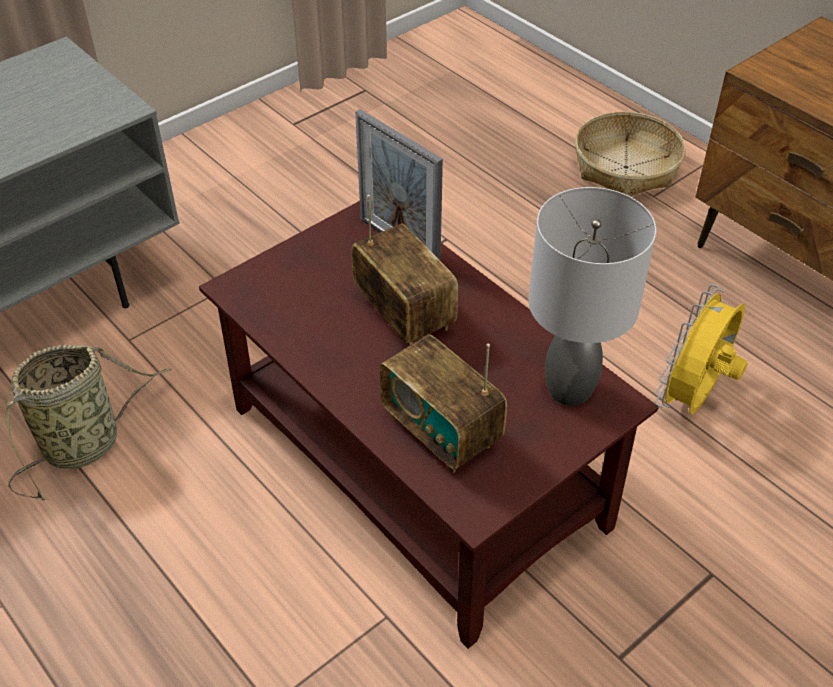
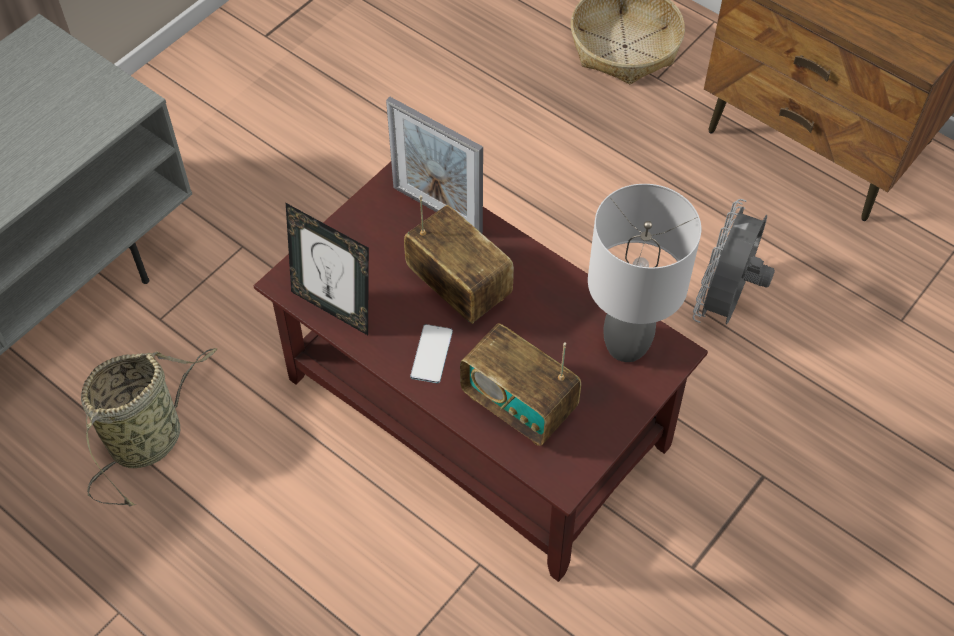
camera: 10 degrees left, 10 degrees up
(272, 315) = (334, 307): none -> picture frame
(360, 370) = (431, 354): none -> phone
(692, 399) = (724, 303): yellow fan -> grey fan

